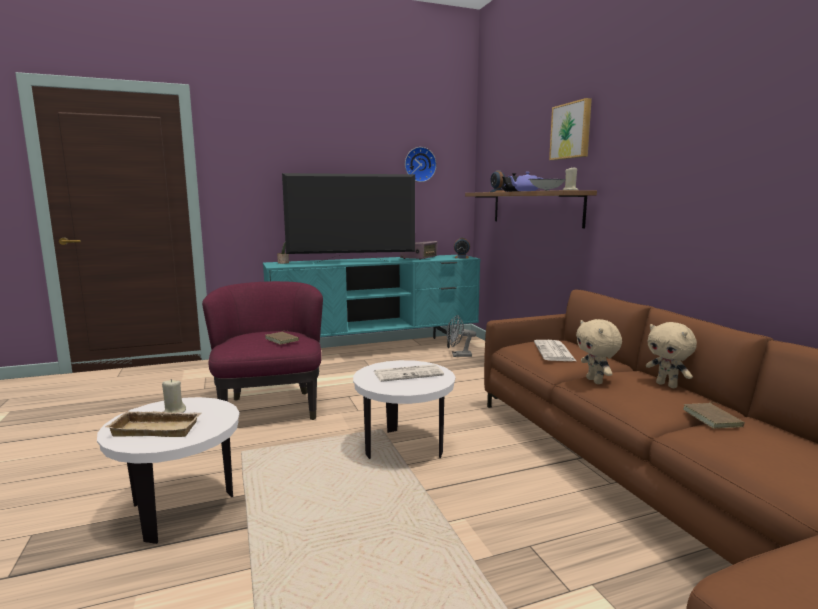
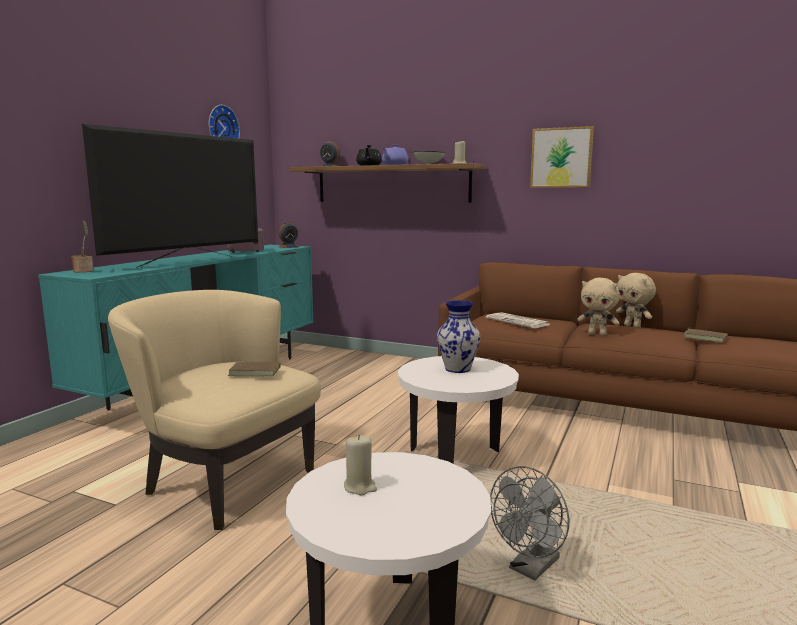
camera: 45 degrees left, 0 degrees up
(158, 428) = (403, 508): beige tray -> none
(270, 408) = (225, 482): purple armchair -> beige armchair
(409, 374) = (457, 369): newspaper -> vase
(458, 355) = (316, 363): grey fan -> grey fan (530, 568)
(571, 131) = (444, 104): picture -> picture (561, 158)
(667, 385) = (633, 326): beige plush toy -> beige plush toy turned 45 degrees clockwise

